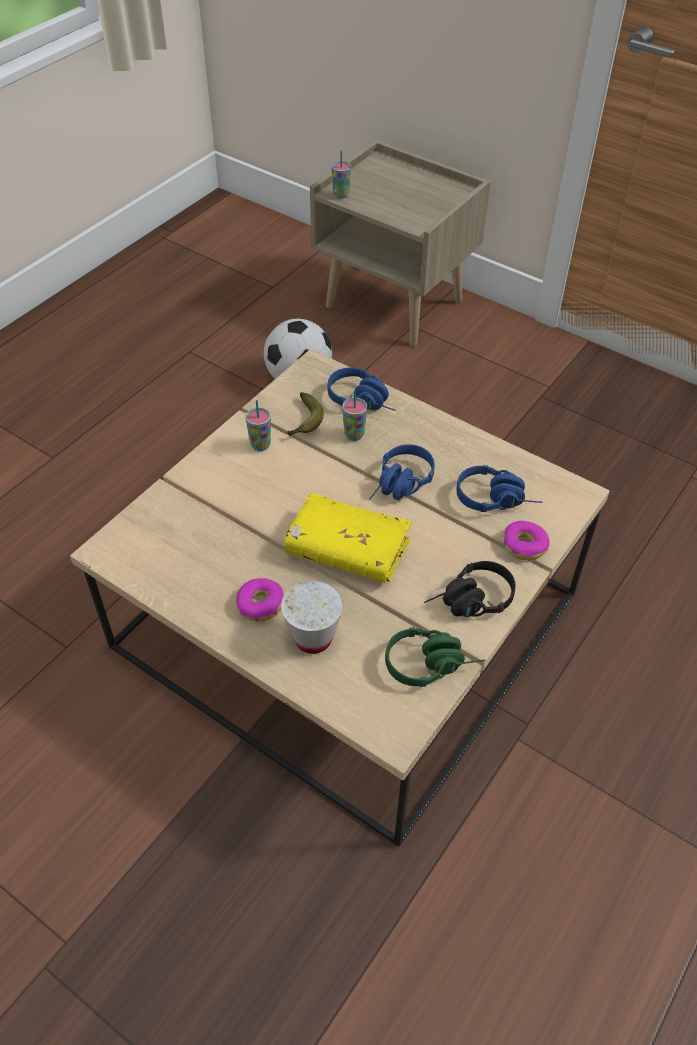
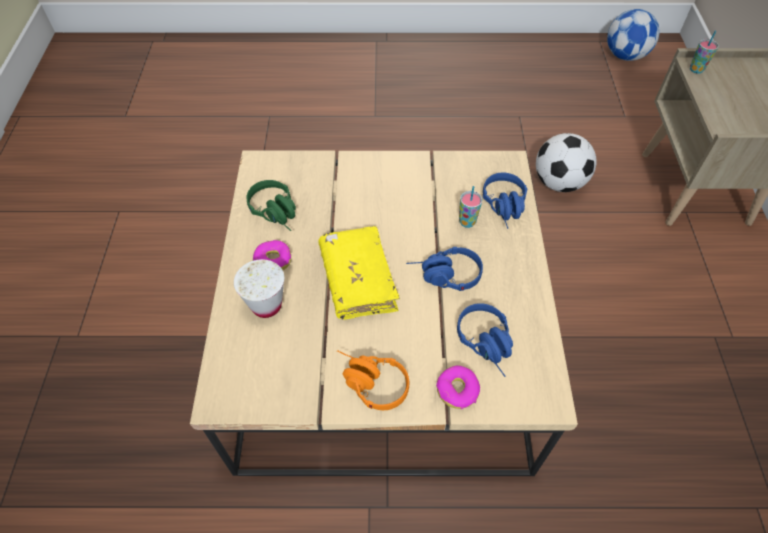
camera: 55 degrees right, 5 degrees up
(202, 236) = (625, 56): none -> football
(260, 445) = (408, 179): cup -> none
(305, 422) = (452, 189): banana -> none
(432, 663) = (295, 389): green headphones -> green headphones (278, 213)
(469, 603) = (368, 383): black headphones -> orange headphones

